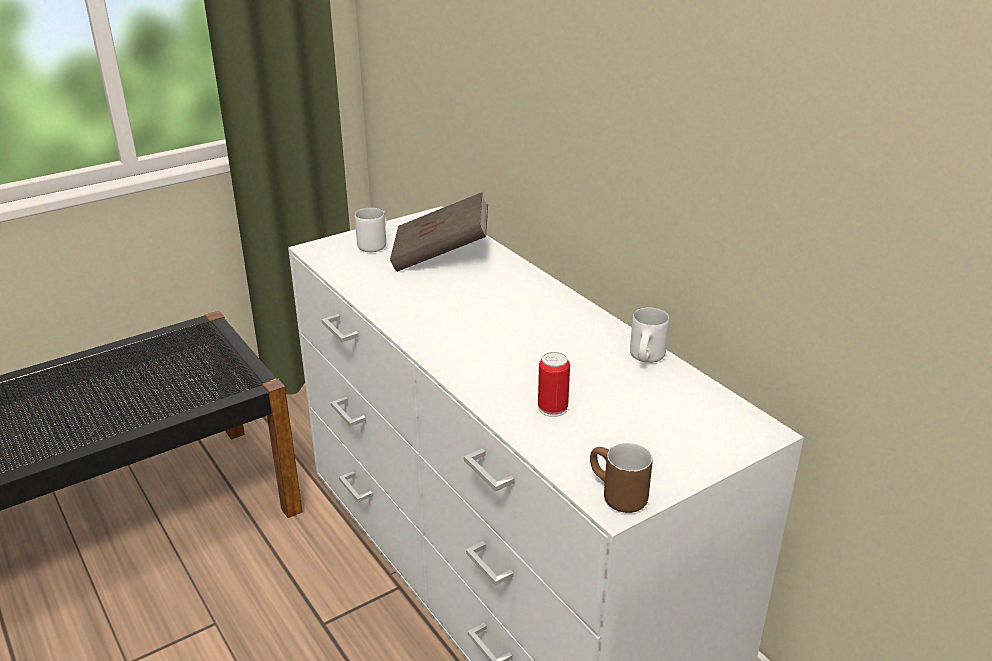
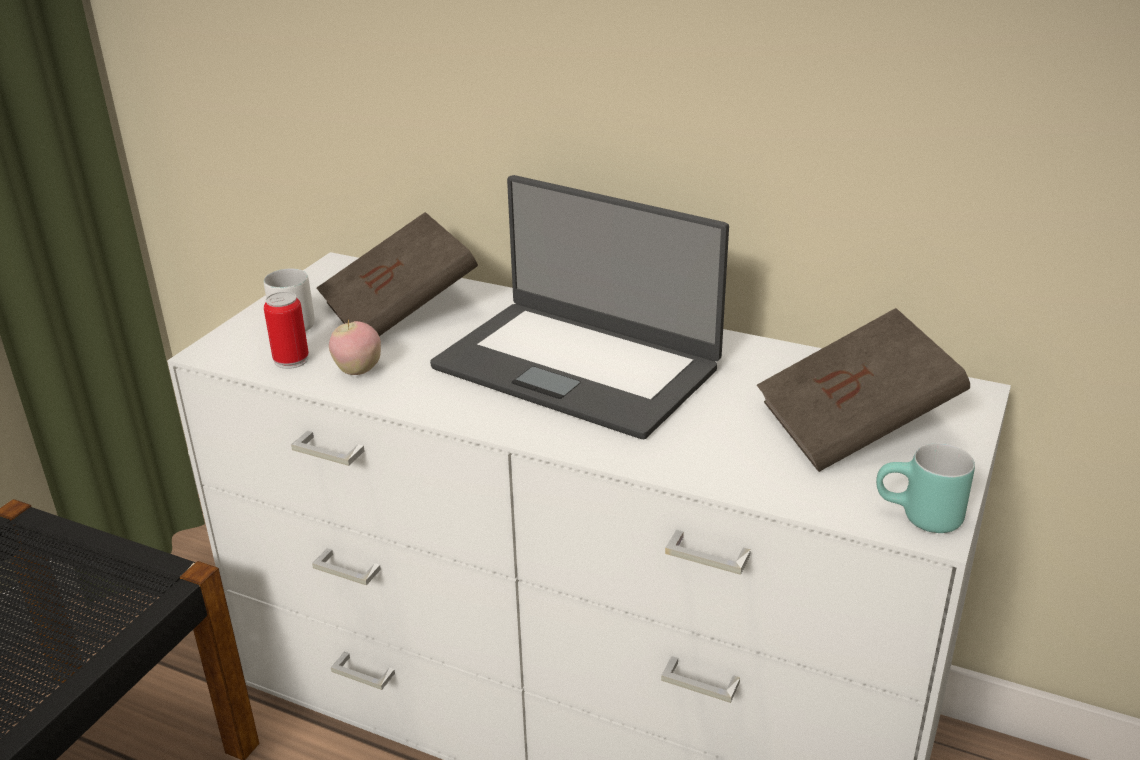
camera: 30 degrees left, 0 degrees up
(379, 285) = (358, 371): none -> apple
(508, 323) = (577, 366): none -> laptop
(552, 408) = (740, 446): can -> can (291, 360)
(615, 497) = (918, 519): brown mug -> turquoise mug
(646, 423) = (854, 426): none -> brown book
(648, 360) = (777, 357): white mug -> none

